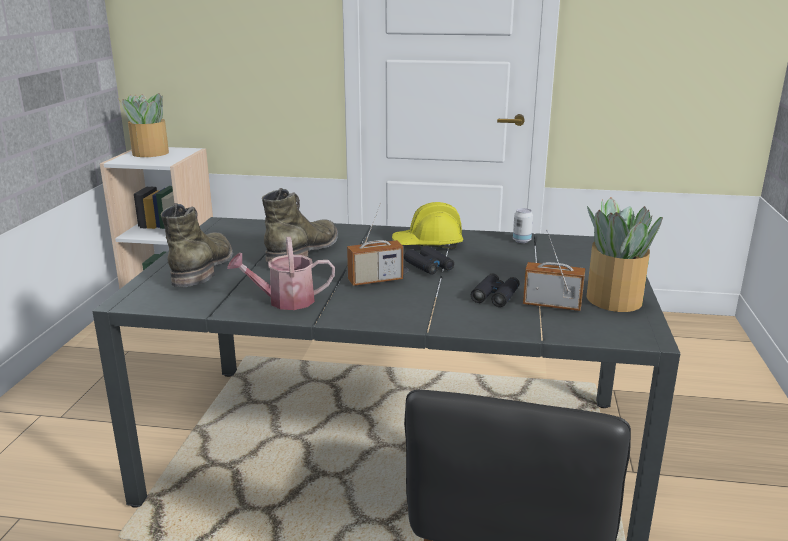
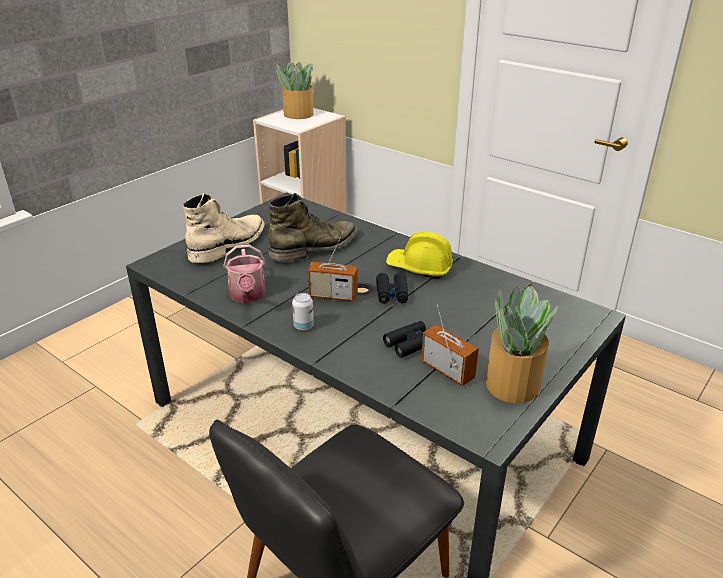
camera: 30 degrees right, 10 degrees up
(204, 267) = (229, 245): green boot -> beige boot
(284, 301) = (248, 296): watering can -> watering can turned 120 degrees counterclockwise
(521, 241) = (509, 287): can -> can (303, 326)

